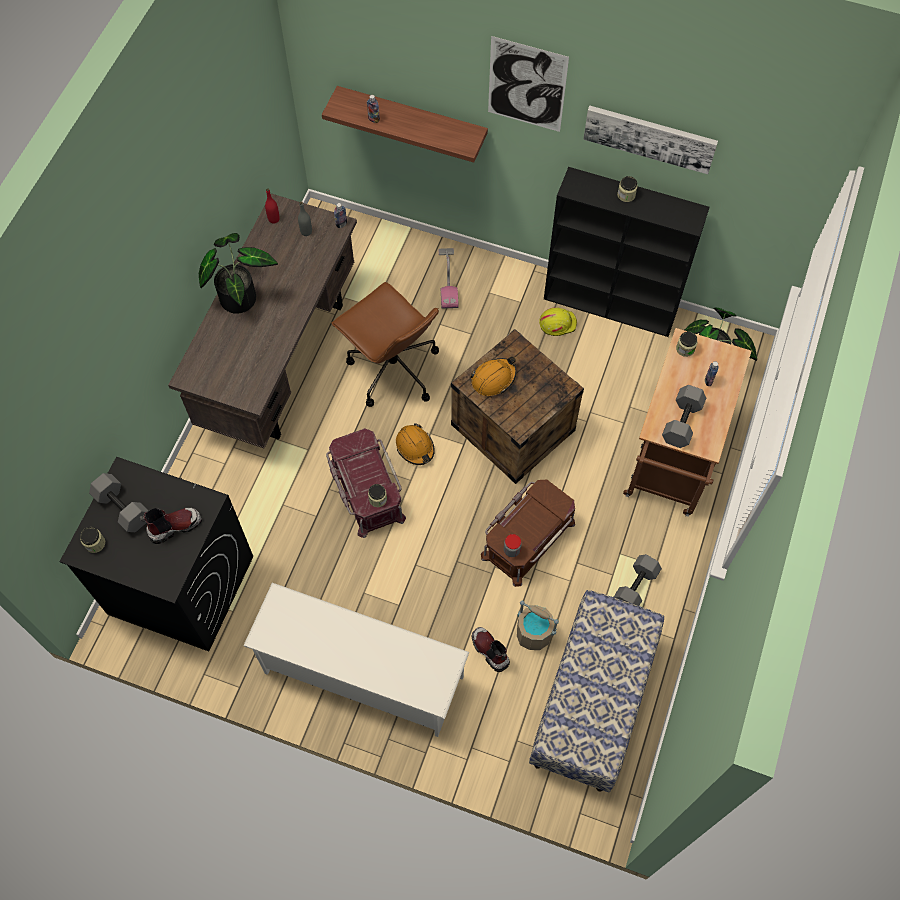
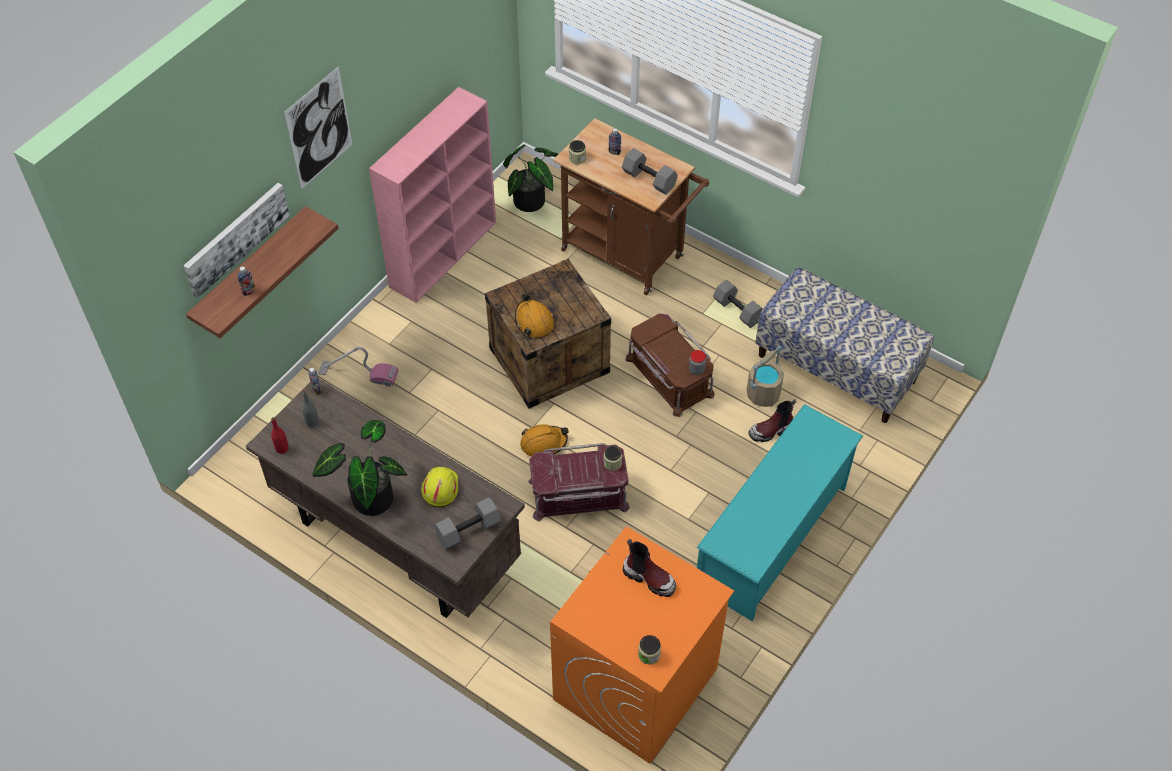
camera: 75 degrees left, 10 degrees down
(124, 508) = (614, 622): grey dumbbell -> grey dumbbell (468, 529)
(174, 526) = (649, 578): boot -> boot turned 135 degrees clockwise
(179, 585) = (635, 685): black washing machine -> orange washing machine
(362, 674) = (772, 537): white shoe rack -> turquoise shoe rack
(392, 369) = (446, 444): brown office chair -> none
(557, 323) = (448, 298): yellow hard hat -> yellow hard hat (440, 488)
(611, 304) = (444, 253): black bookcase -> pink bookcase
(626, 195) = (420, 136): jar -> none
(650, 137) = (405, 74): picture -> picture (235, 238)

